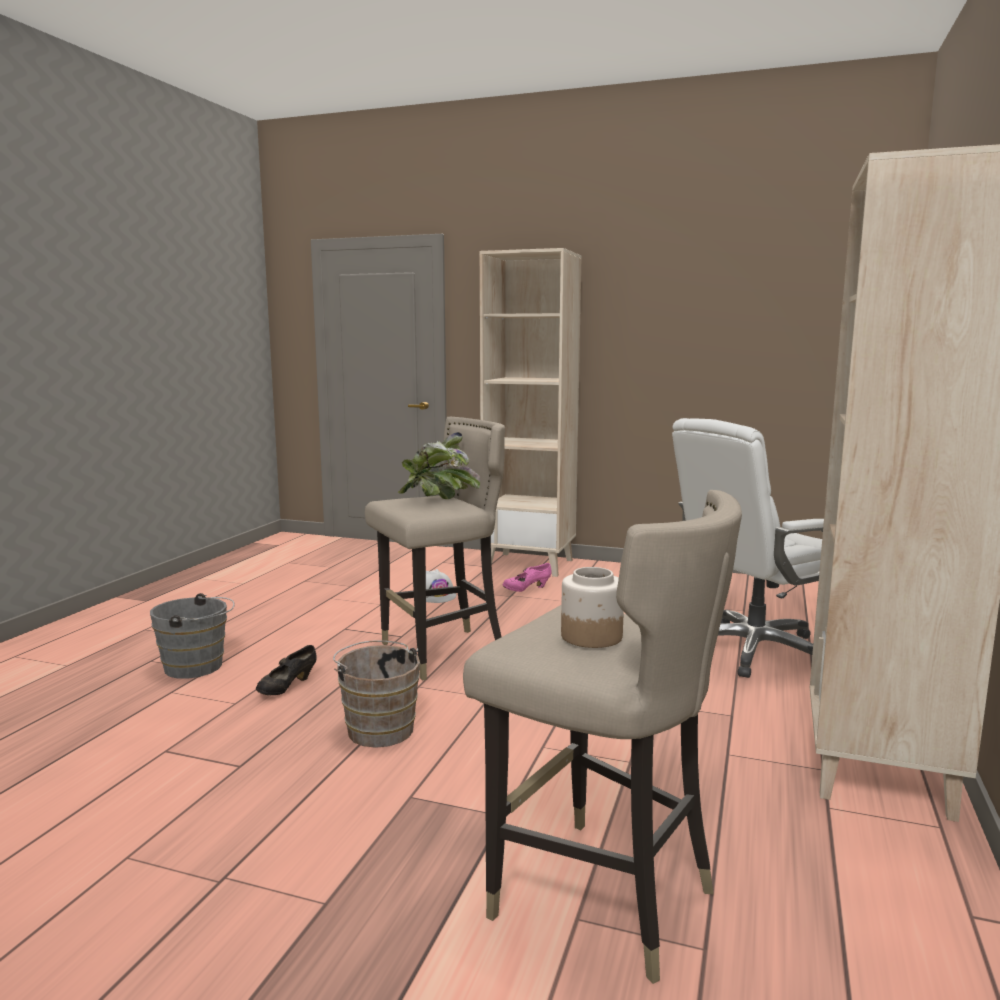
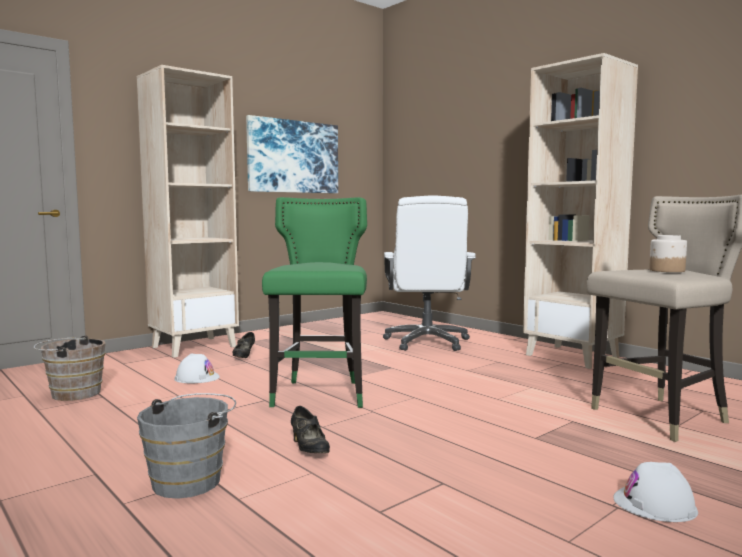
camera: 60 degrees left, 5 degrees down
(236, 910) = (655, 504): none -> white hard hat
(379, 728) = (427, 431): brown bucket -> brown bucket (72, 393)
(440, 500) = (318, 263): potted plant -> none
(441, 653) = (320, 395): beige stool -> green stool
(527, 589) = (244, 357): pink shoe -> black shoe
(713, 335) = (293, 157): none -> picture

